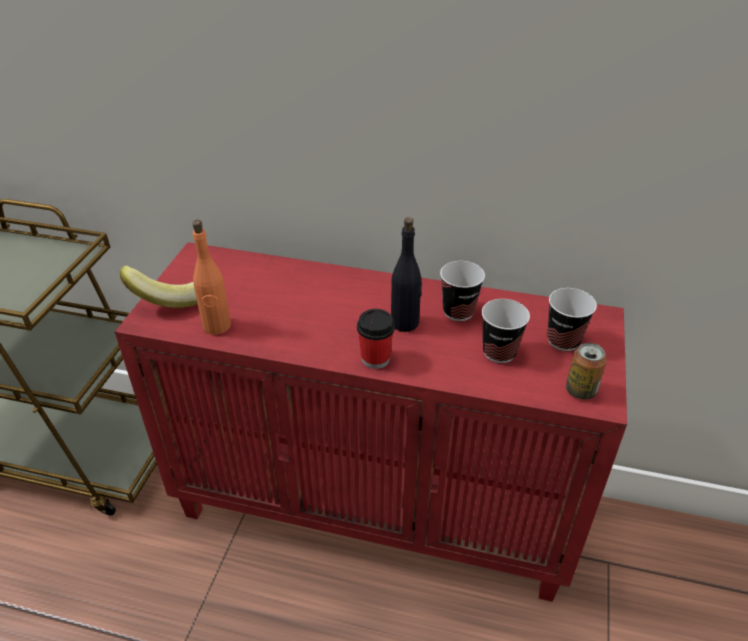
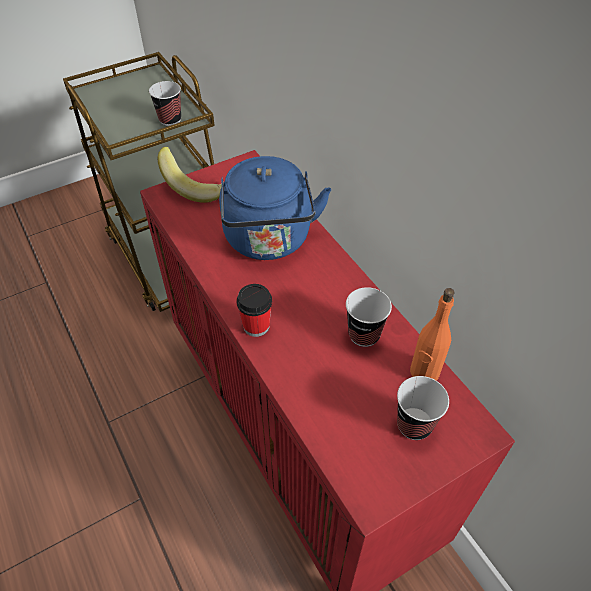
camera: 45 degrees right, 10 degrees up
(216, 326) = (194, 227): orange bottle -> orange bottle (424, 372)
(299, 297) = (269, 241): none -> blue kettle
(405, 323) = (312, 314): black bottle -> none
(499, 352) = (348, 392): cup -> cup (170, 120)
(580, 390) = (367, 477): can -> none

